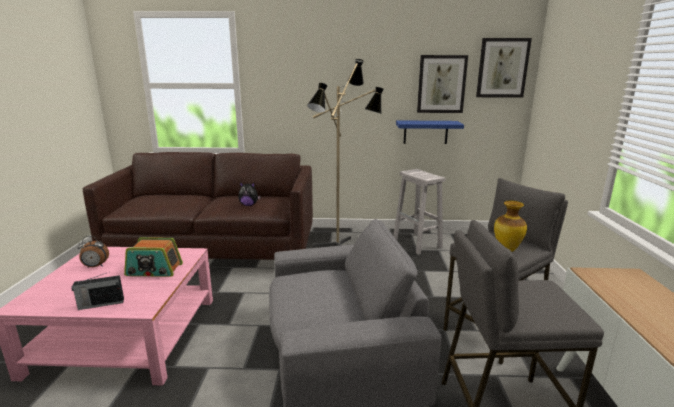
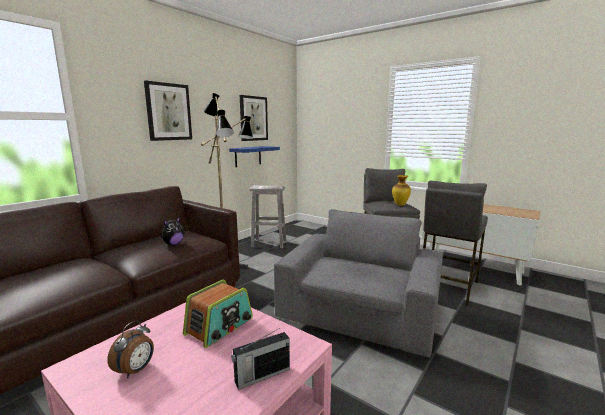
camera: 55 degrees left, 5 degrees down
(100, 304) = (261, 375): radio -> radio turned 45 degrees clockwise
(502, 68) = (282, 108): picture -> picture (168, 112)

